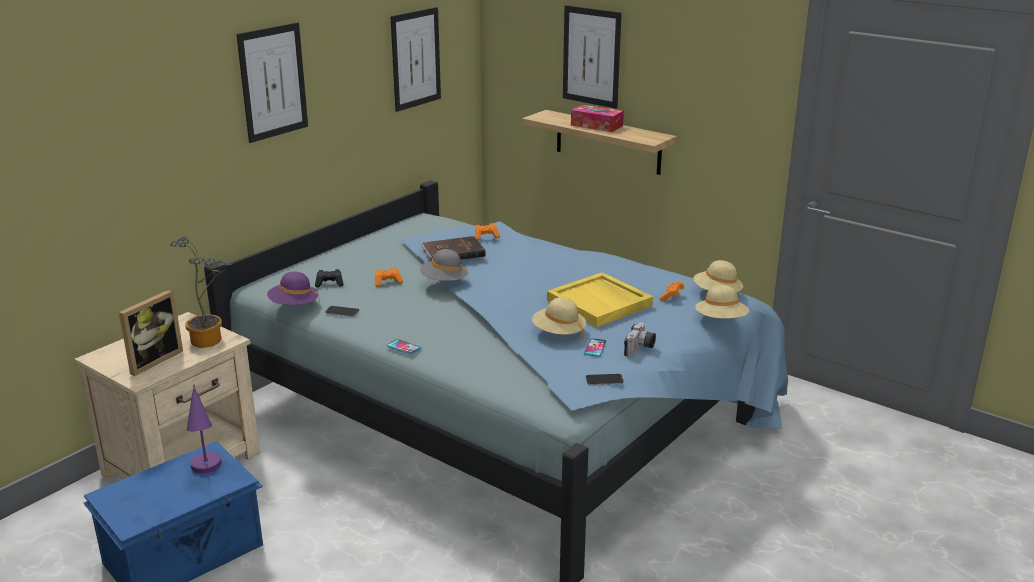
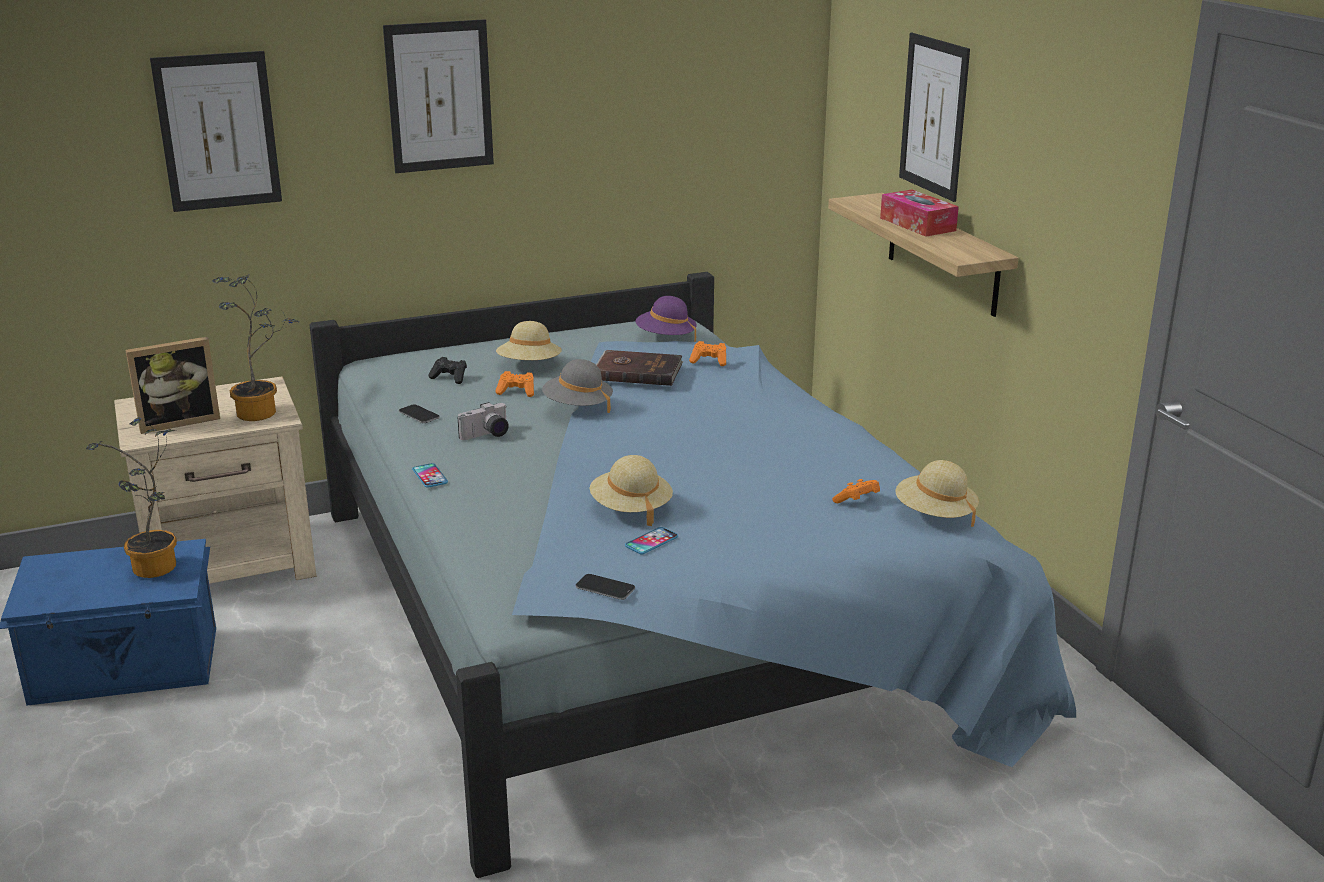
camera: 30 degrees right, 0 degrees up
(207, 472) = (156, 570): purple table lamp -> potted plant
(294, 306) = (378, 394): purple hat -> purple hat (665, 338)
(415, 59) = (696, 93): picture -> picture (218, 131)
(600, 303) = (740, 483): yellow tray -> none
(640, 349) = (711, 561): camera -> camera (487, 435)
(721, 320) = (886, 554): beige hat -> beige hat (529, 366)

